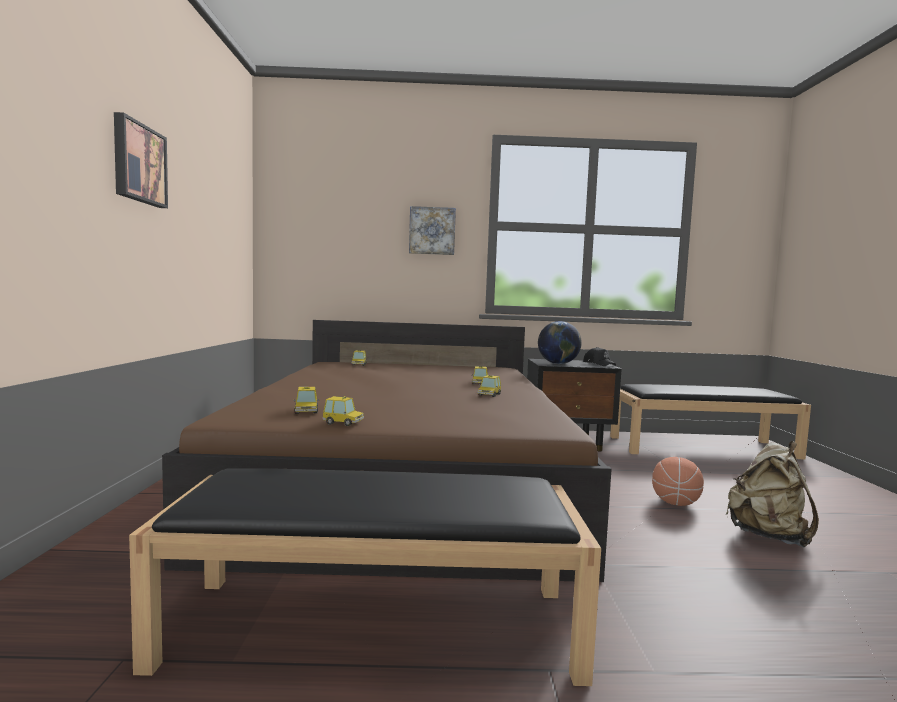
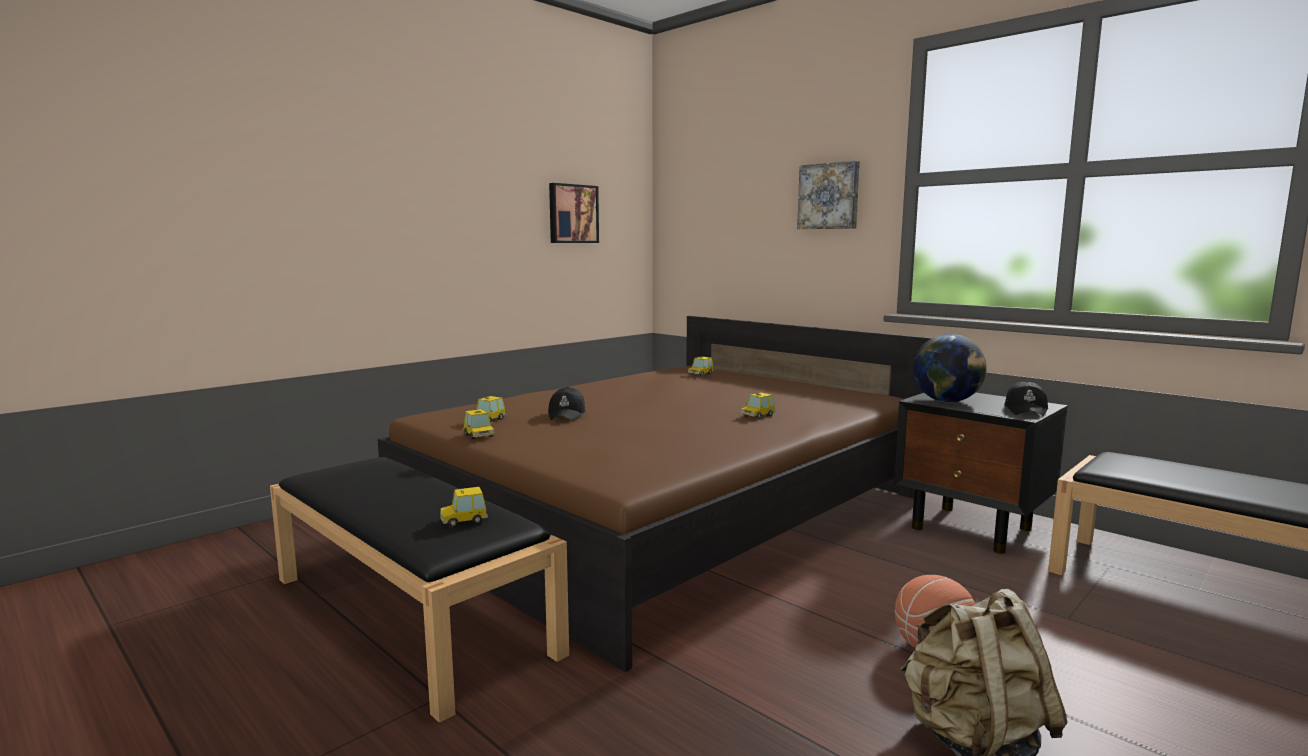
camera: 45 degrees right, 5 degrees up
(138, 163) = (456, 182): picture -> picture (572, 214)
(360, 398) = (567, 414): none -> black cap
(489, 395) = (707, 431): toy car -> toy car (463, 520)

